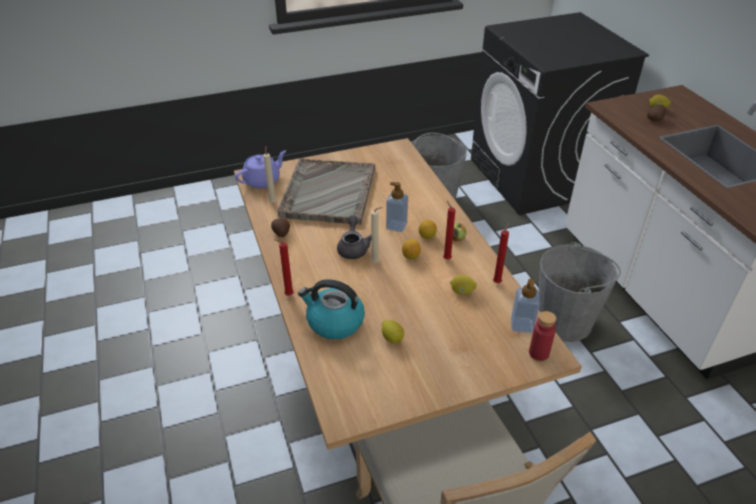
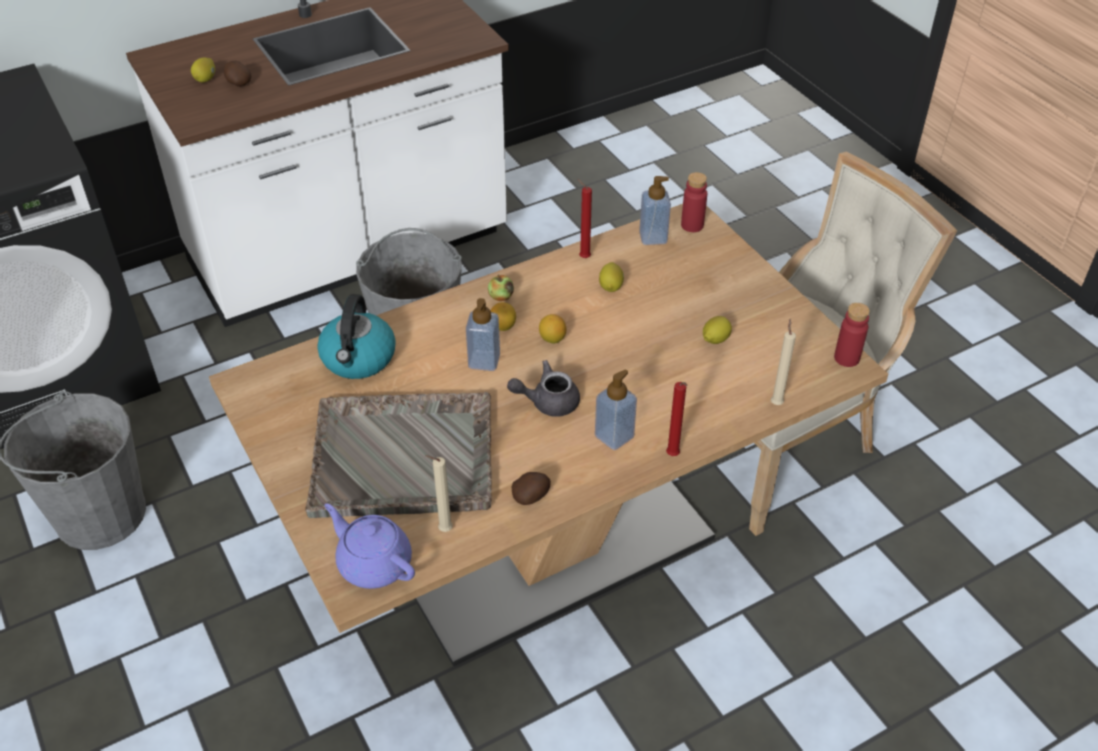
camera: 100 degrees left, 5 degrees up
(314, 271) = (614, 436): none -> soap dispenser
(334, 322) = (708, 397): kettle -> kettle (358, 359)
(352, 418) = (846, 358): none -> red bottle
(376, 262) = (575, 372): beige candle -> beige candle (776, 402)
(446, 258) = (548, 304): red candle -> none

